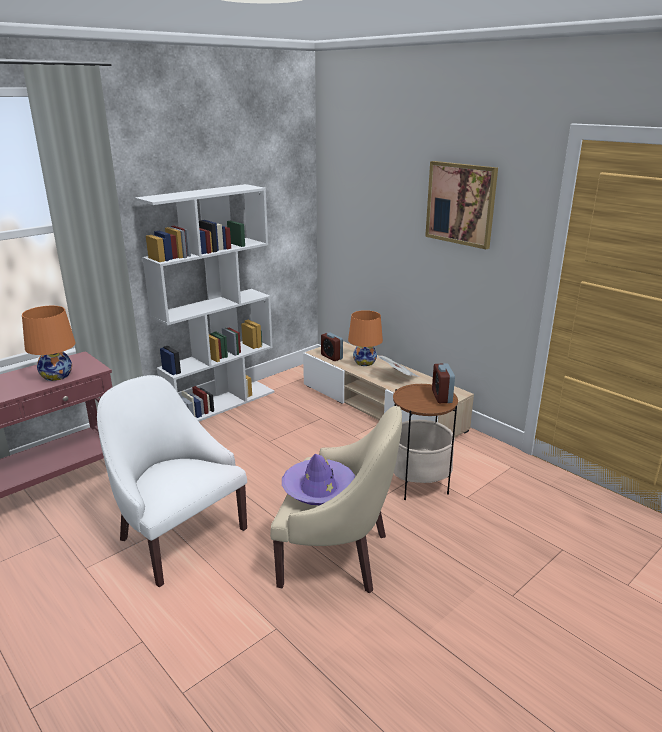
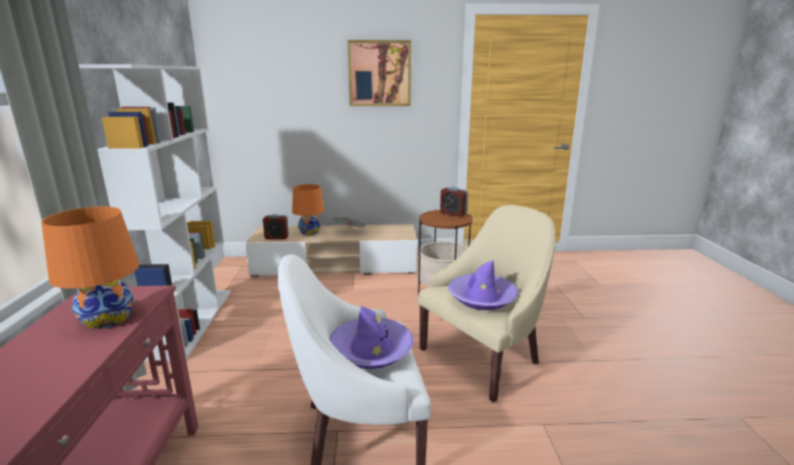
camera: 50 degrees left, 5 degrees down
(176, 474) = (371, 350): none -> purple hat

